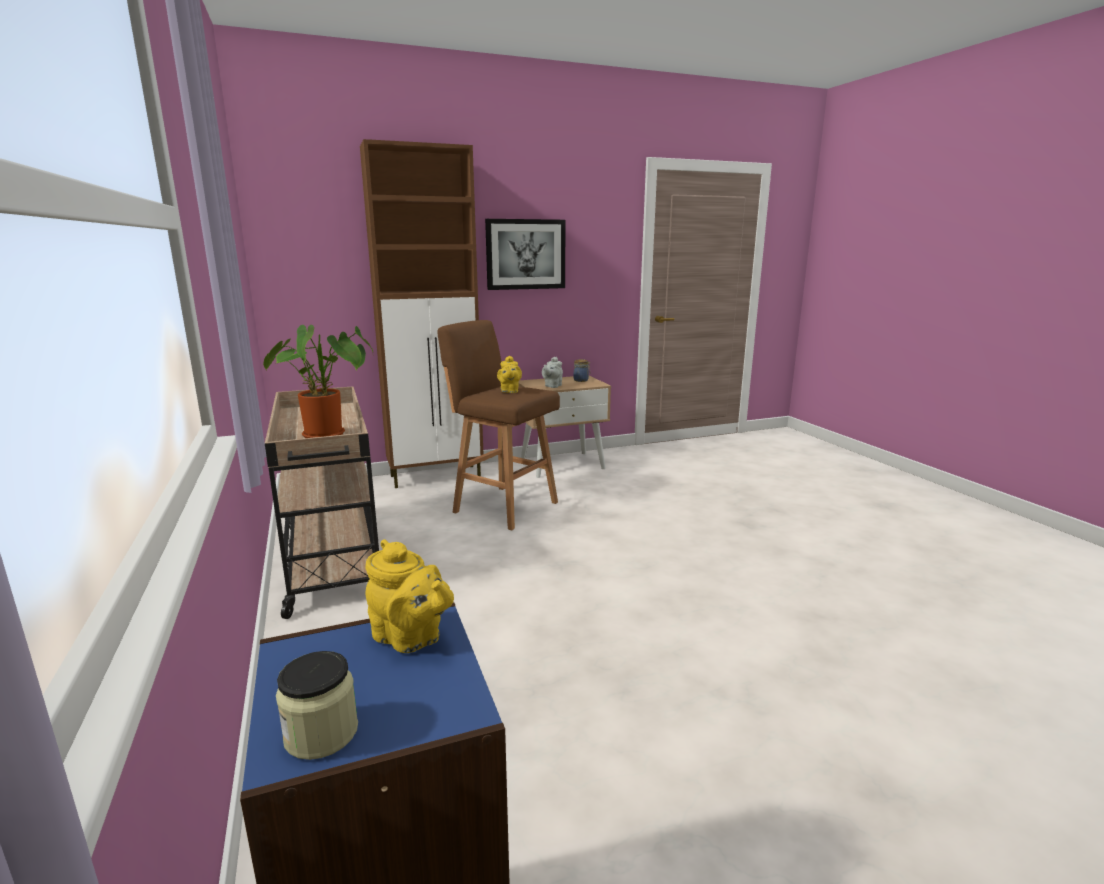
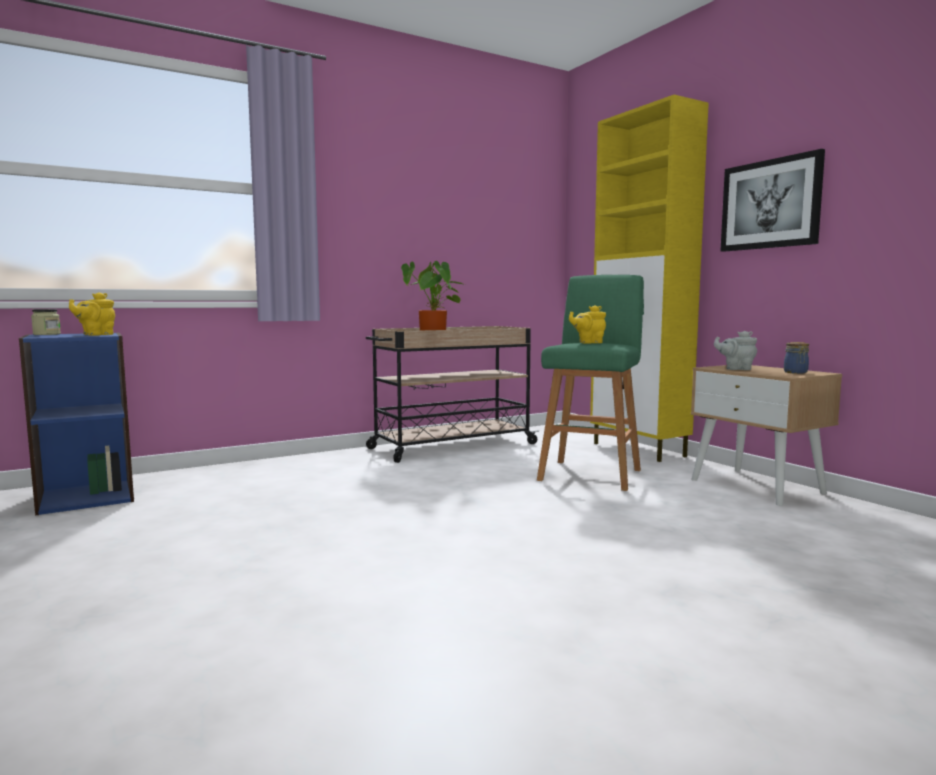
camera: 80 degrees right, 10 degrees down
(437, 476) = (639, 450): brown cabinet -> yellow cabinet
(503, 506) = (591, 474): brown stool -> green stool

